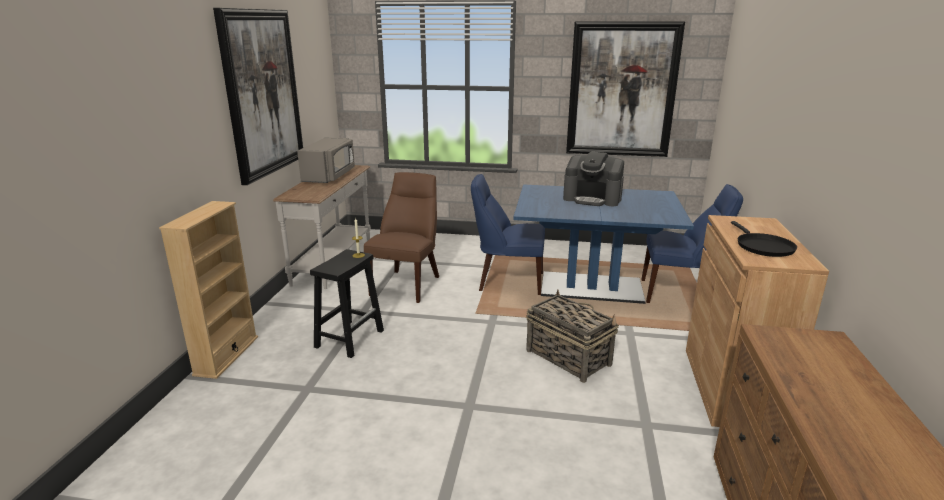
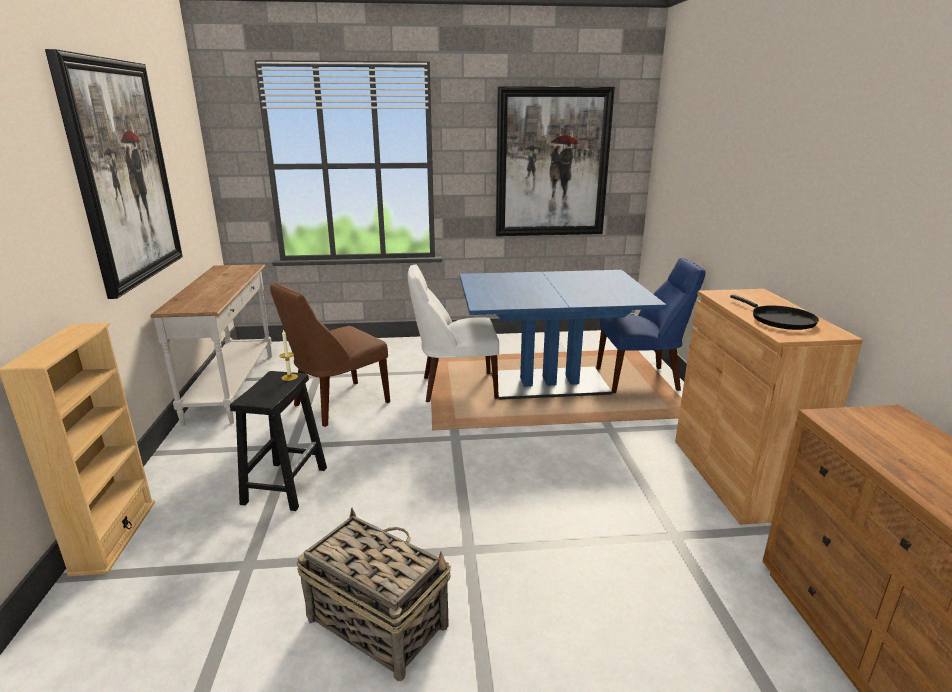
camera: 15 degrees left, 0 degrees up
(330, 176) = (218, 280): grey microwave -> none
(407, 284) = (337, 405): brown chair -> brown chair turned 135 degrees counterclockwise
(507, 282) = (455, 387): blue chair -> white chair
(567, 357) = (557, 468): basket -> basket (376, 621)
(592, 199) = (545, 284): coffee machine -> none

